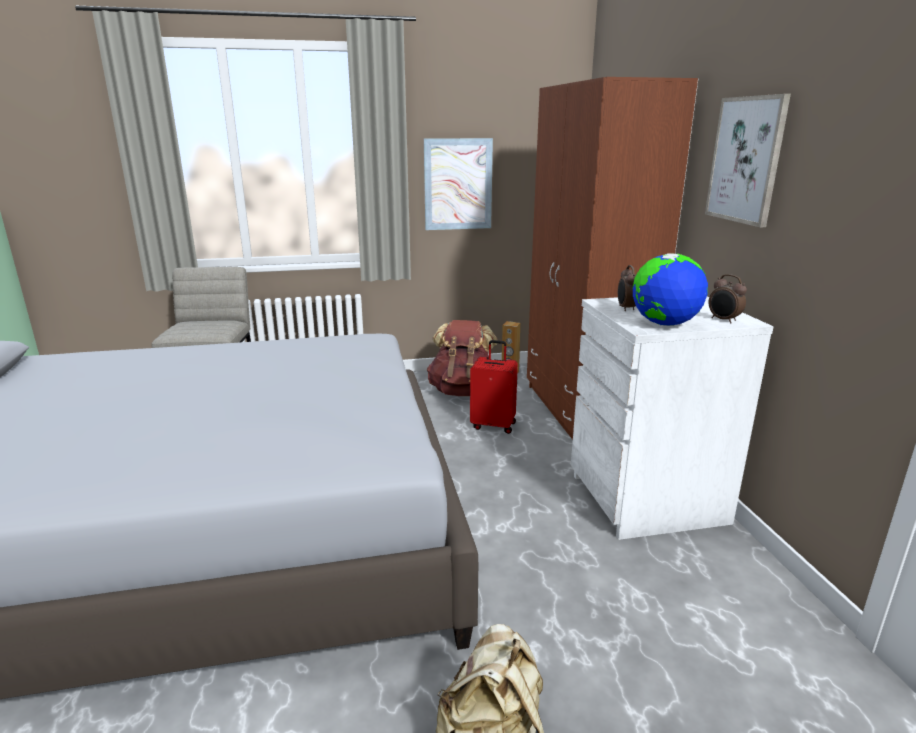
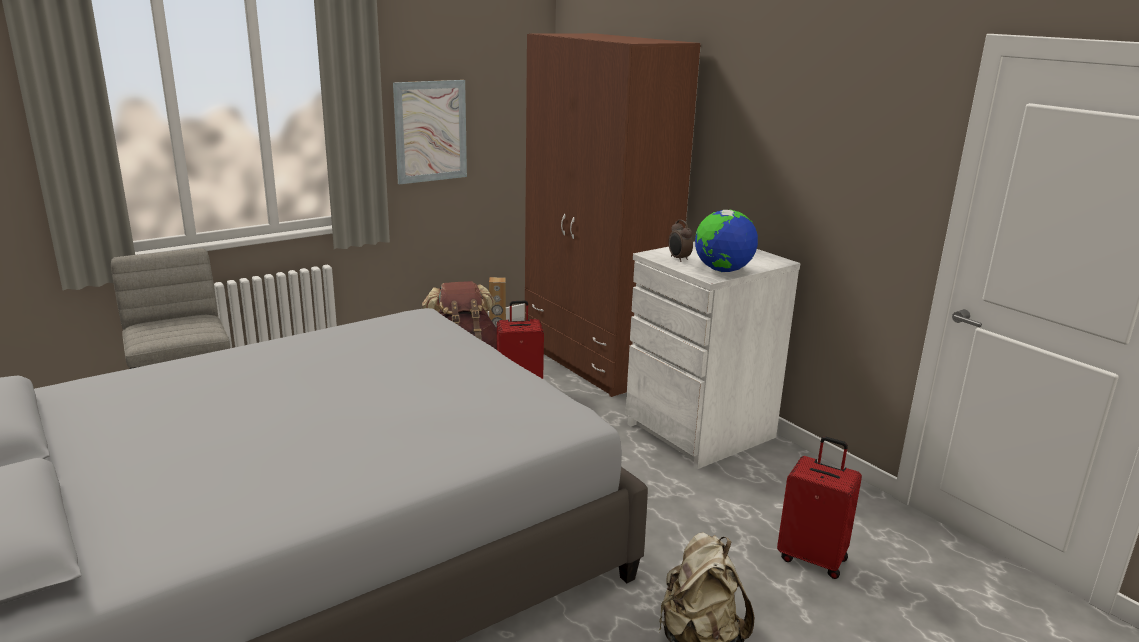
camera: 25 degrees left, 0 degrees up
(697, 687) = (812, 558): none -> red suitcase
(723, 320) = (762, 262): alarm clock -> none
(746, 160) = (758, 122): picture -> none

